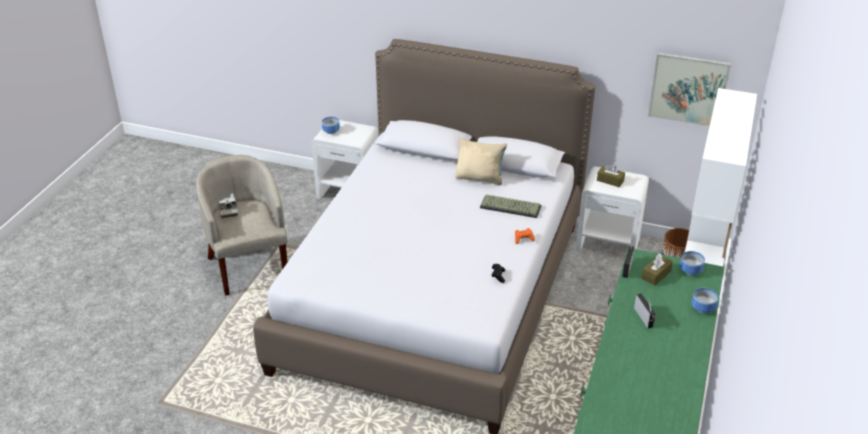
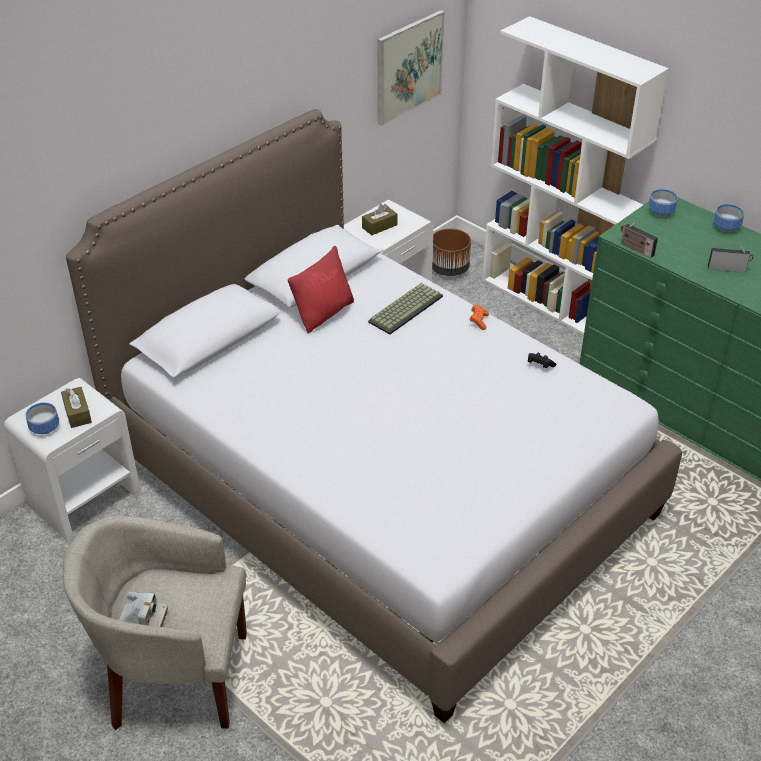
camera: 65 degrees left, 5 degrees up
(480, 178) = (324, 313): beige pillow -> red pillow
(656, 275) = (658, 235): brown tissue box -> brown tissue box (77, 413)

